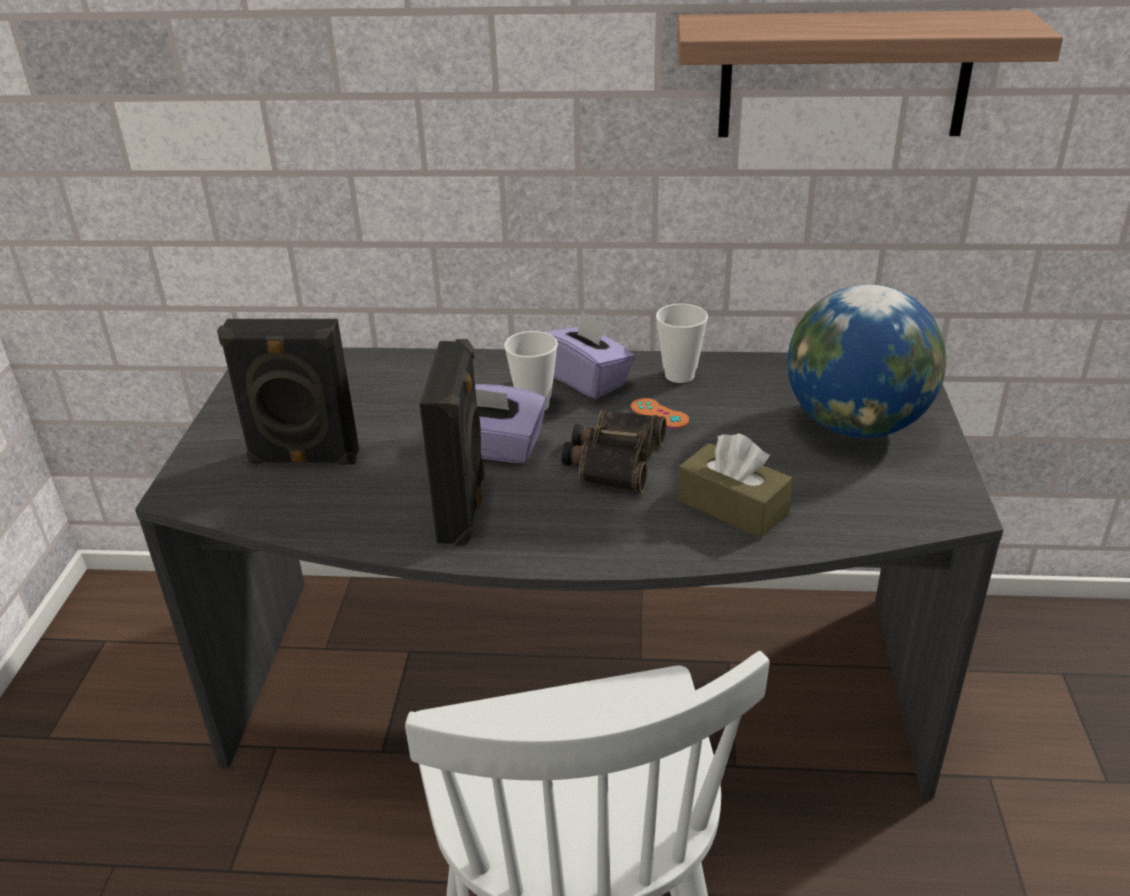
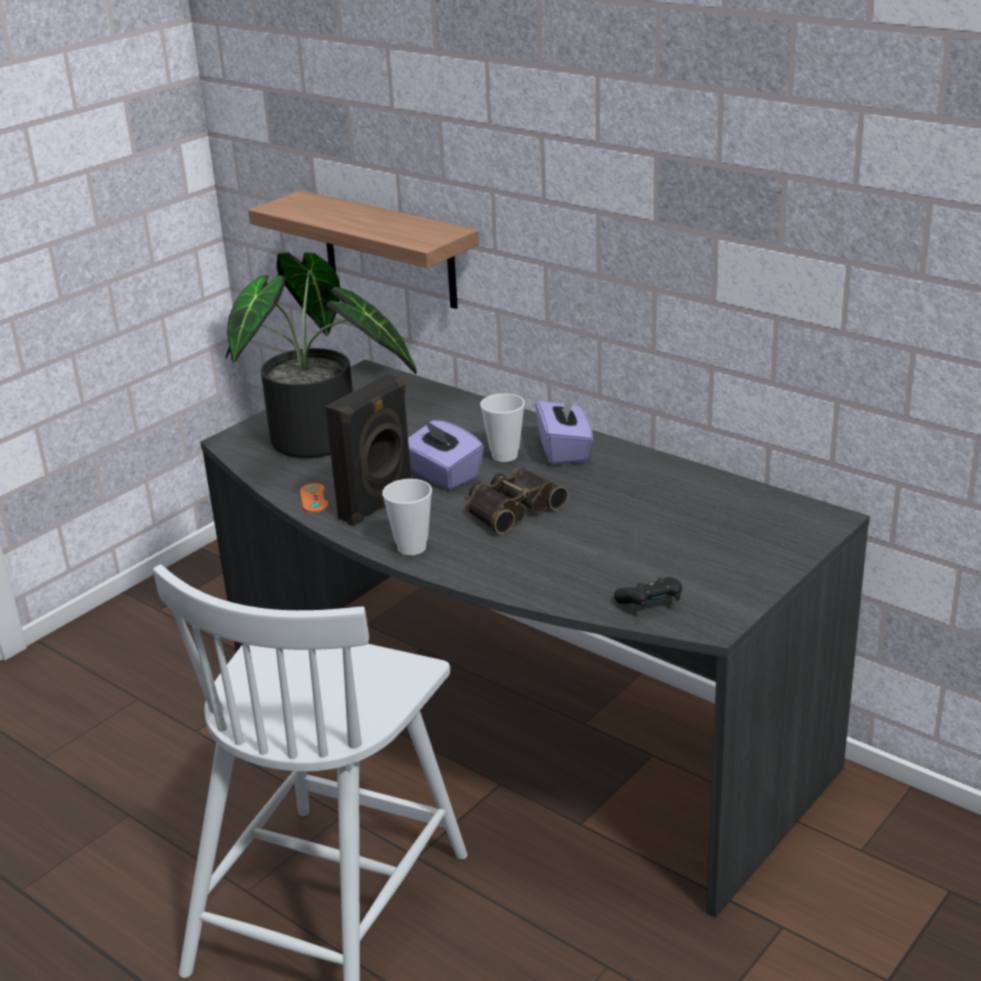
camera: 35 degrees right, 5 degrees down
(303, 459) = (320, 443): black speaker -> potted plant
(659, 414) = (584, 489): orange game controller -> orange game controller (314, 498)
(679, 375) = (636, 468): cup -> cup (412, 547)
(732, 506) = (551, 564): brown tissue box -> none
(844, 75) = (792, 237): shelf -> shelf (389, 250)
(856, 425) = (721, 545): globe -> none
(880, 512) = (651, 604): none -> black game controller

